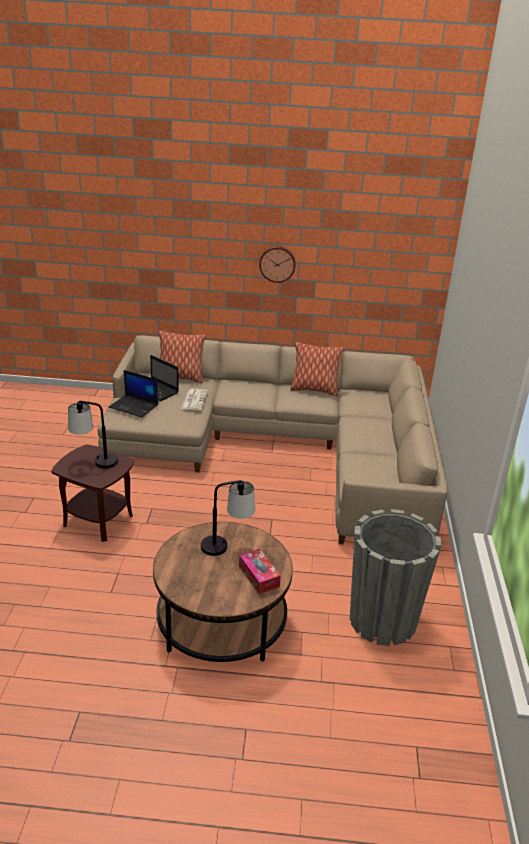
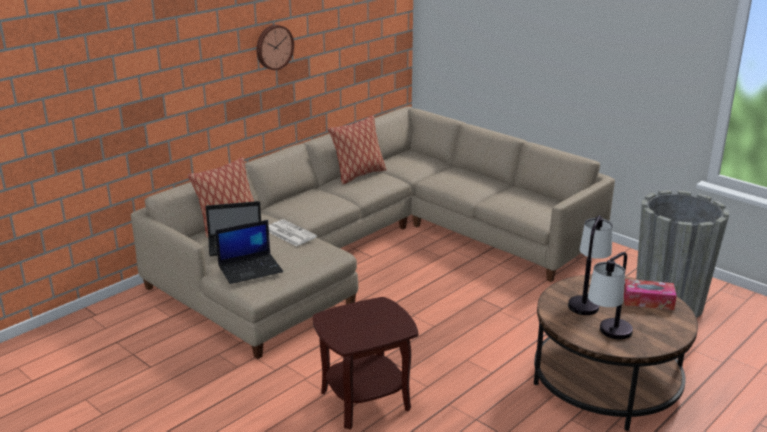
camera: 50 degrees left, 5 degrees down
(95, 461) = (358, 320): table lamp -> table lamp (608, 337)

